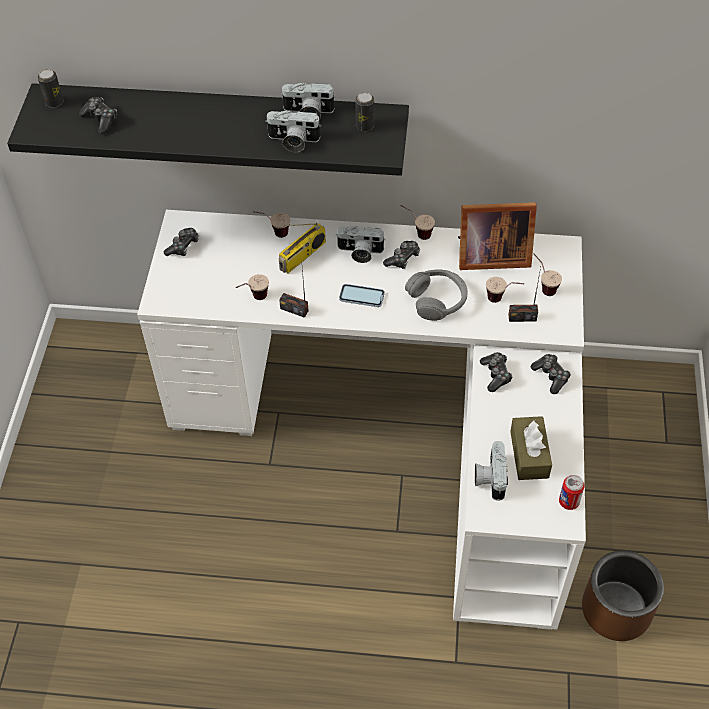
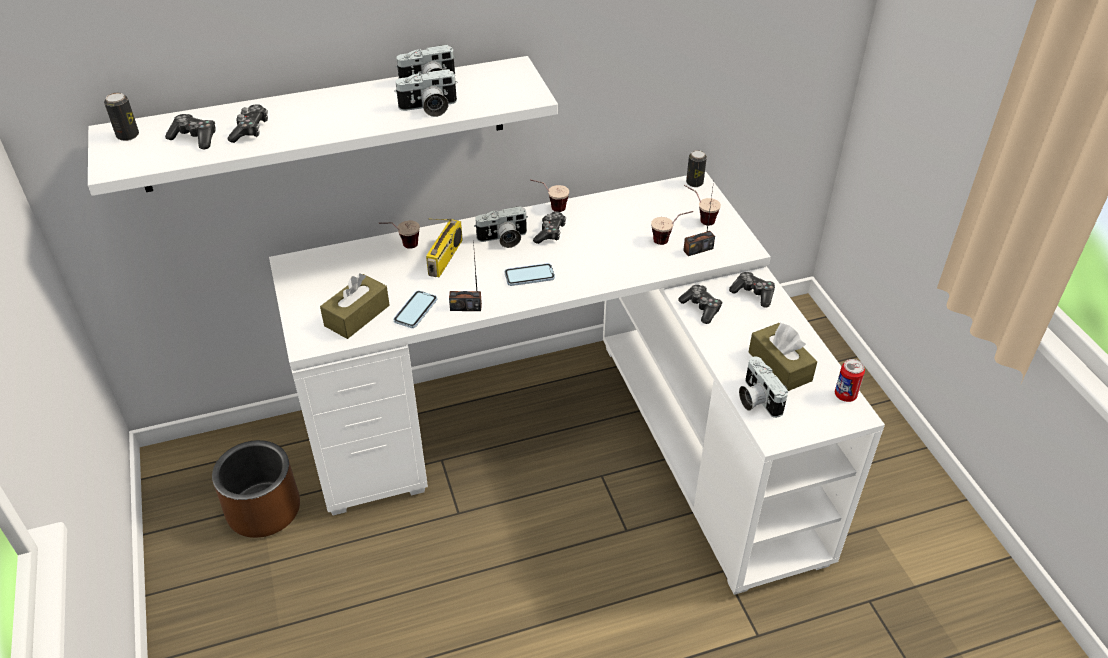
camera: 25 degrees left, 10 degrees down
(183, 246) = (308, 284): game controller -> game controller (250, 130)
(206, 289) = (357, 315): none -> brown tissue box
(221, 121) = (325, 124): black shelf -> white shelf
(253, 299) = (415, 310): cup -> phone
(365, 126) = (496, 80): can -> can (694, 183)
(437, 300) = (607, 258): grey headphones -> none
(490, 256) = (633, 208): picture frame -> none
(616, 609) = (875, 524): brown planter -> brown planter (264, 509)

